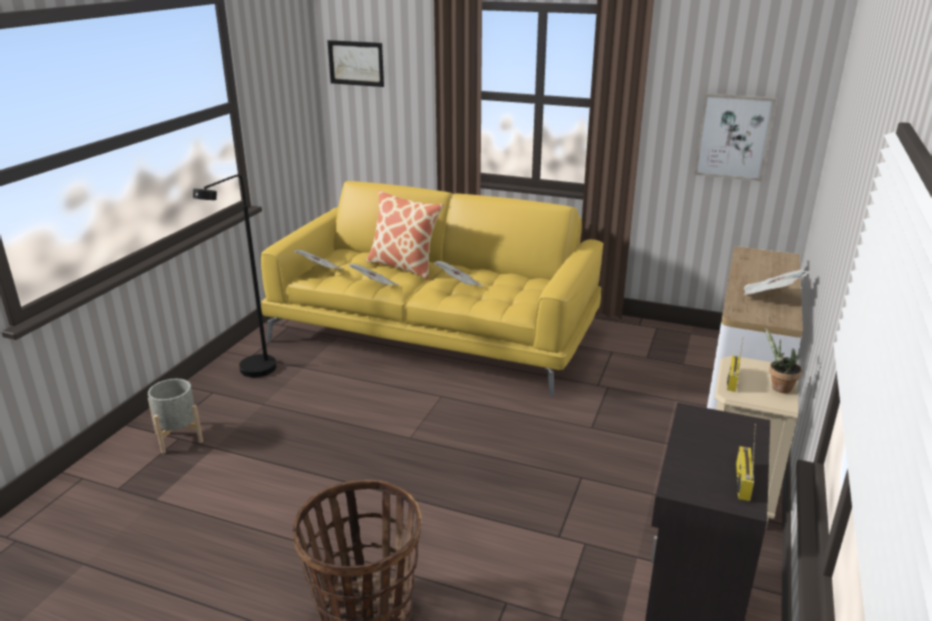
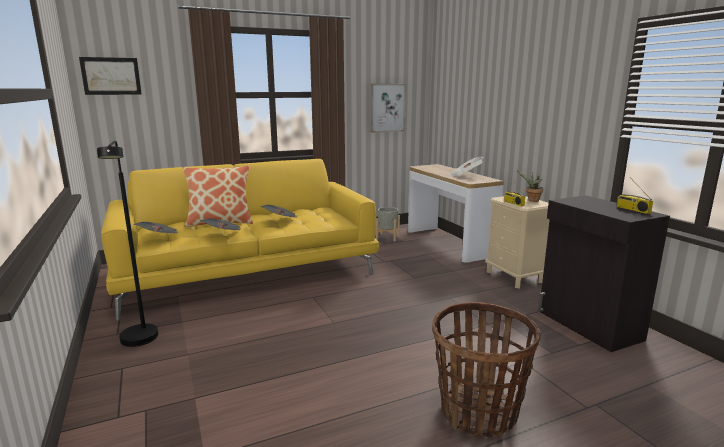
camera: 45 degrees left, 10 degrees down
(179, 437) = (144, 409): grey planter -> grey planter (387, 237)

